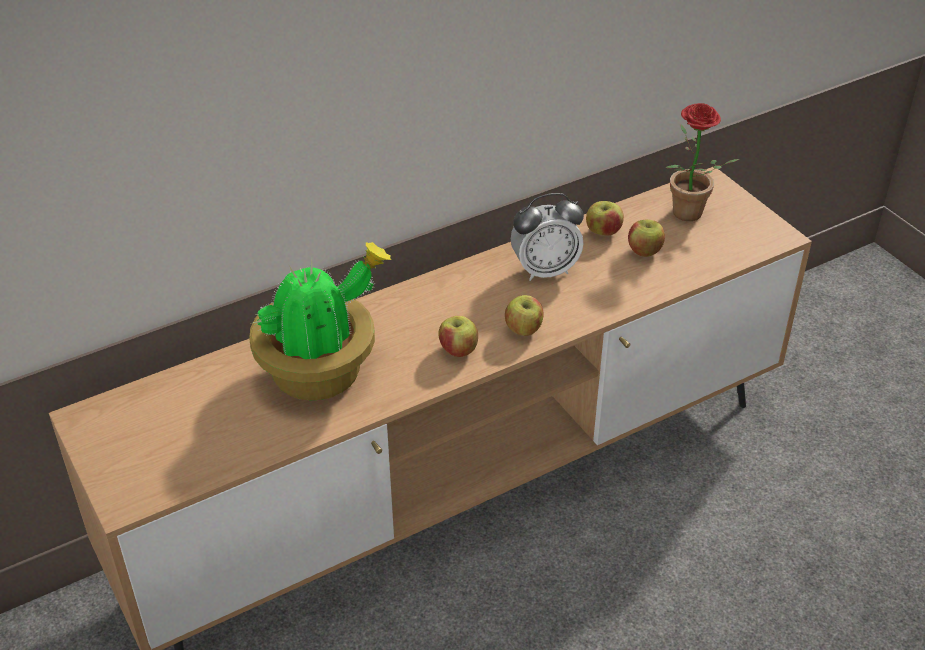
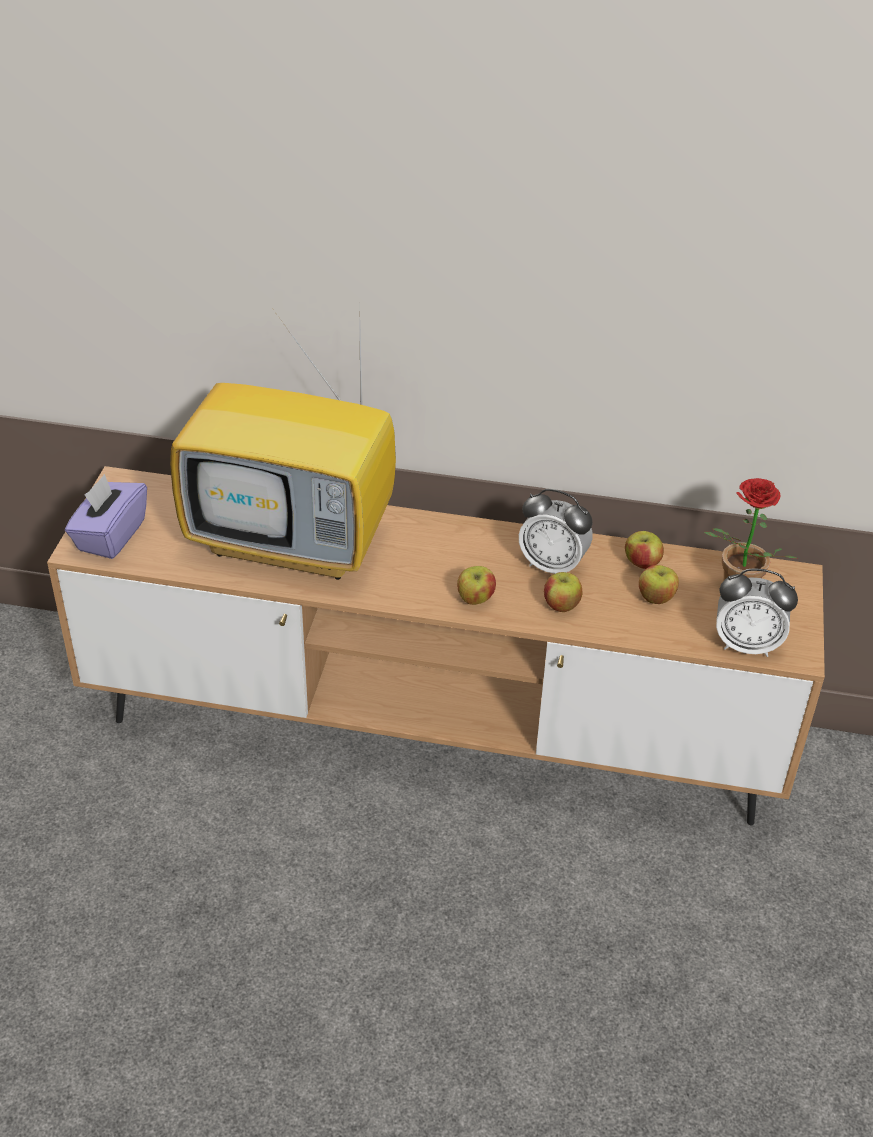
camera: 40 degrees right, 0 degrees up
(140, 471) = (110, 536): none -> purple tissue box
(321, 372) = (295, 542): potted plant -> television
(458, 350) = (407, 584): apple -> apple (561, 605)
(741, 248) = (746, 644): none -> alarm clock

